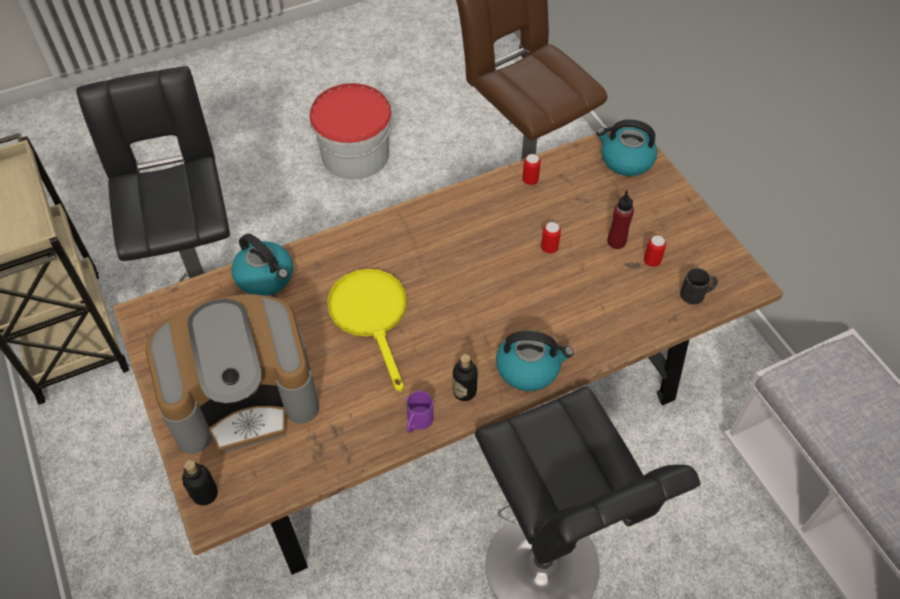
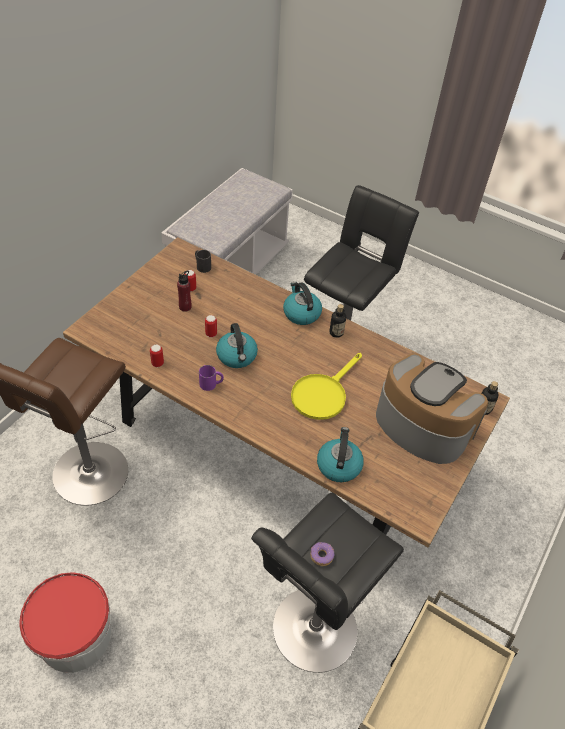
camera: 125 degrees left, 5 degrees down
(171, 182) = (321, 555): none -> donut
(417, 422) = (369, 343): purple mug -> purple mug (211, 384)
(625, 160) = (109, 323): kettle -> kettle (237, 356)

